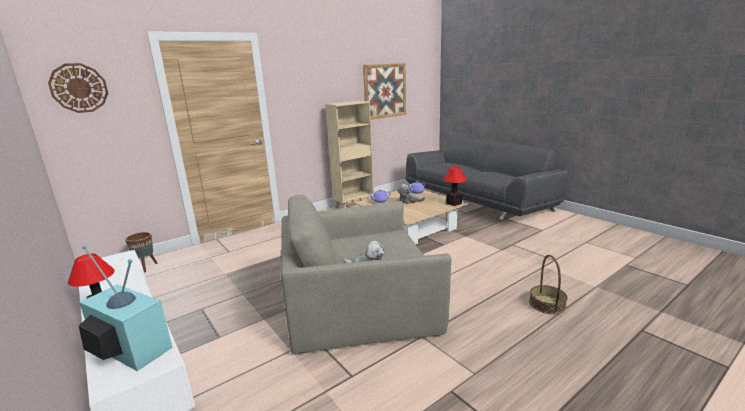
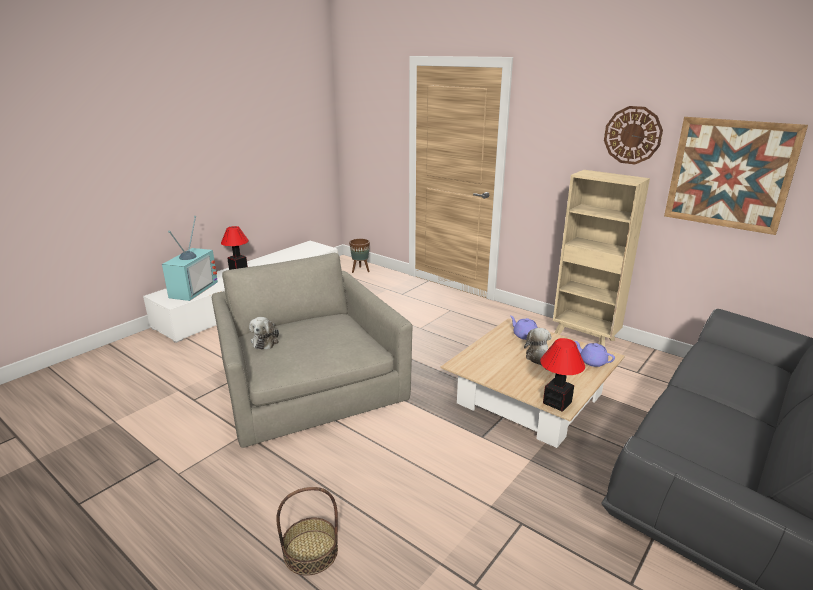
camera: 75 degrees right, 5 degrees up
(79, 88) = (361, 105): wall clock -> wall clock (632, 135)

